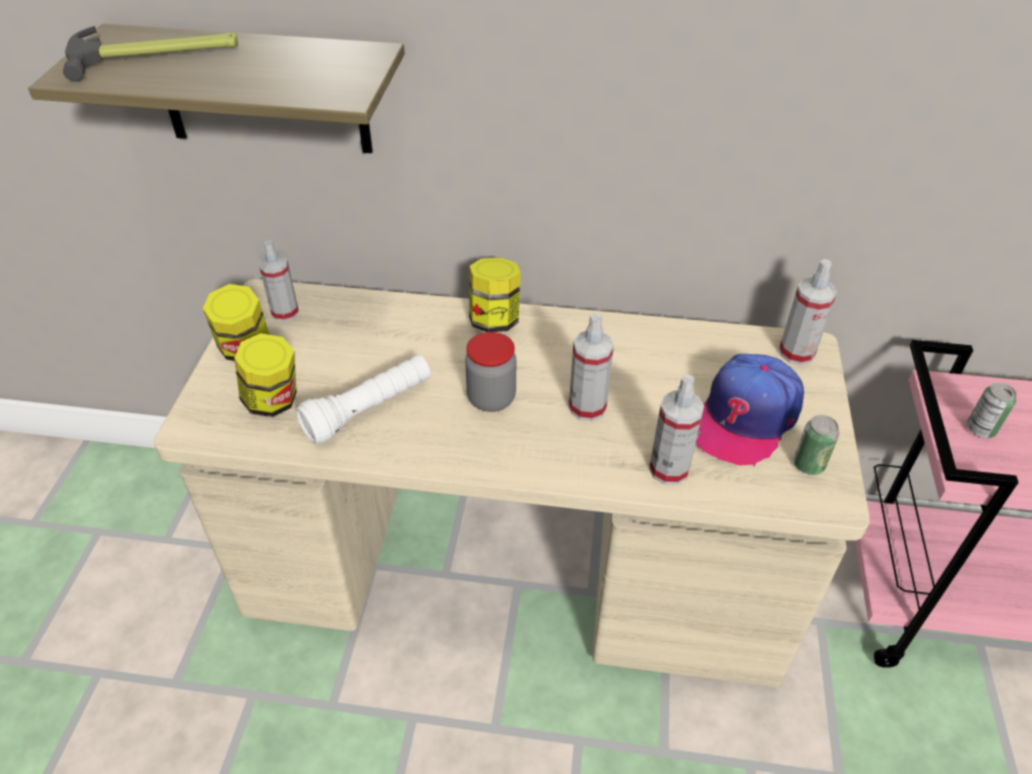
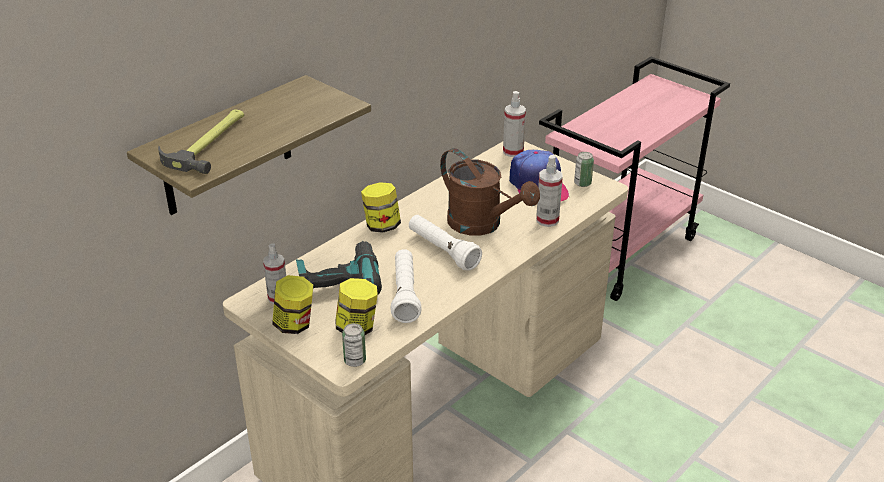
camera: 55 degrees left, 10 degrees down
(353, 341) = (339, 281): none -> power drill
(491, 398) = (442, 251): jar -> white flashlight
(587, 407) = (482, 225): spray bottle -> brown watering can
(980, 429) = (597, 139): can -> can (355, 361)

